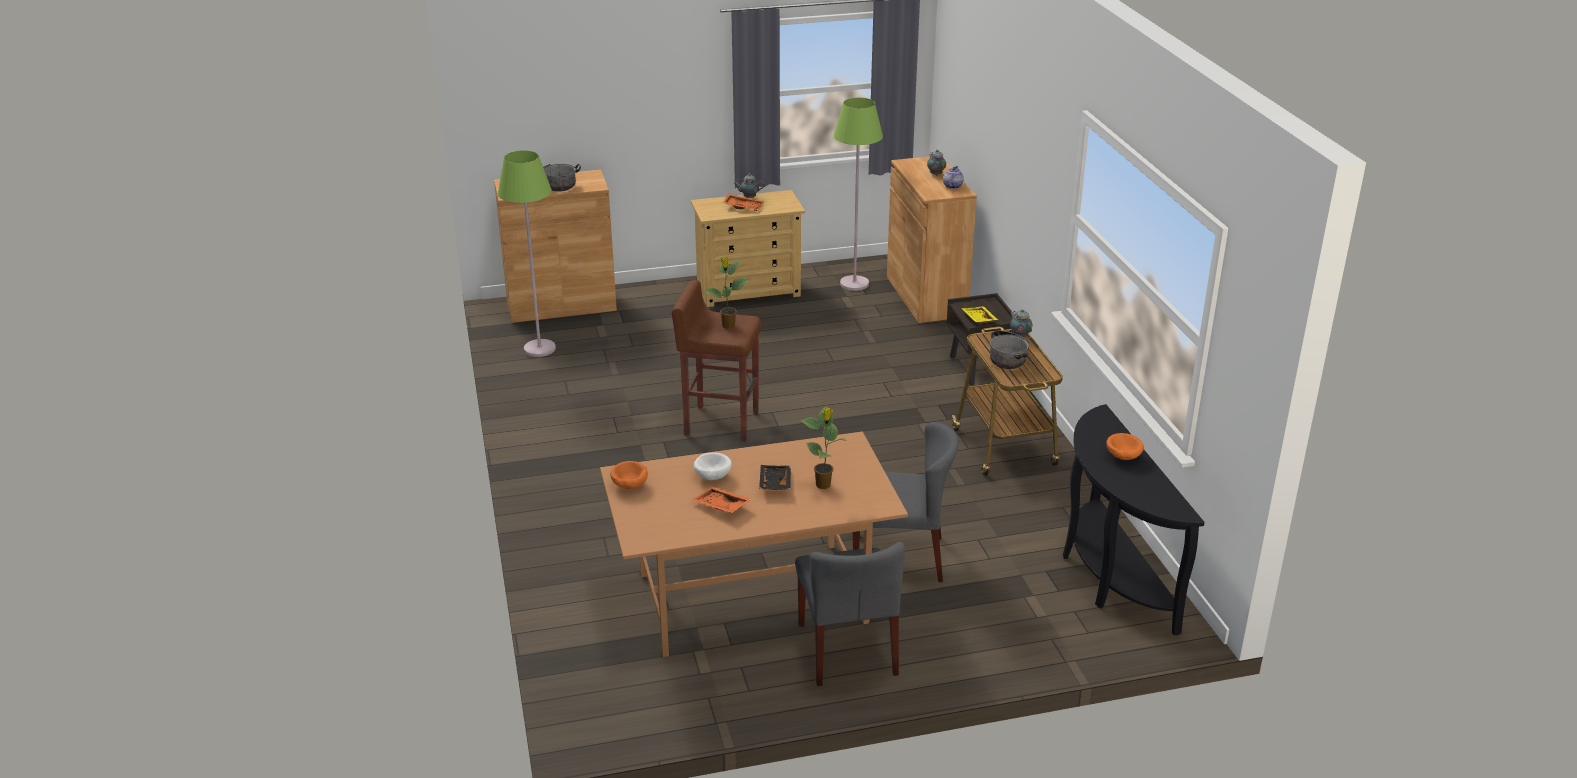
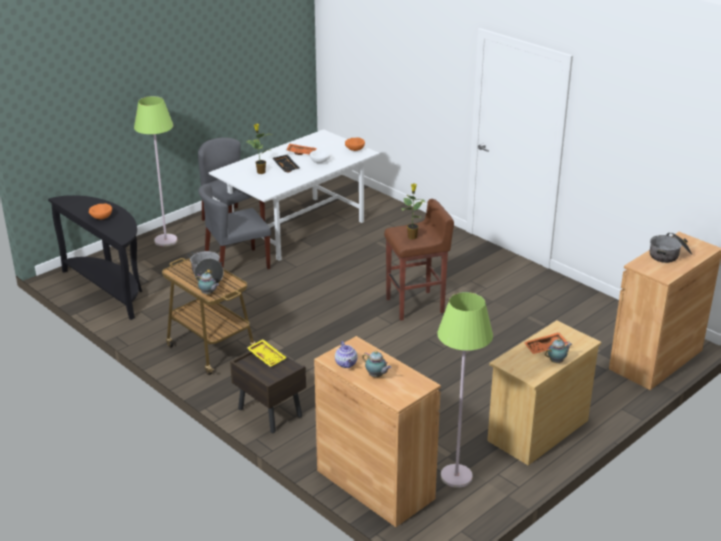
camera: 150 degrees right, 0 degrees up
(539, 348) = (606, 318): green floor lamp -> green floor lamp (166, 241)
(750, 598) = (298, 227): brown dining table -> white dining table

